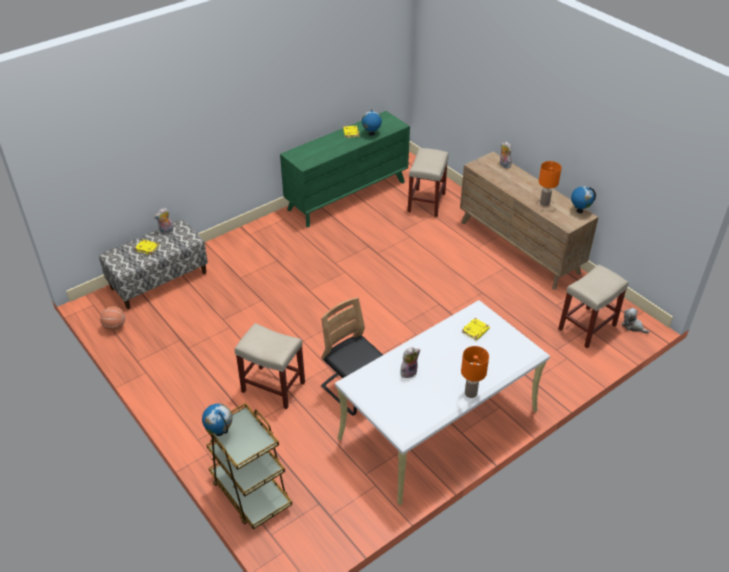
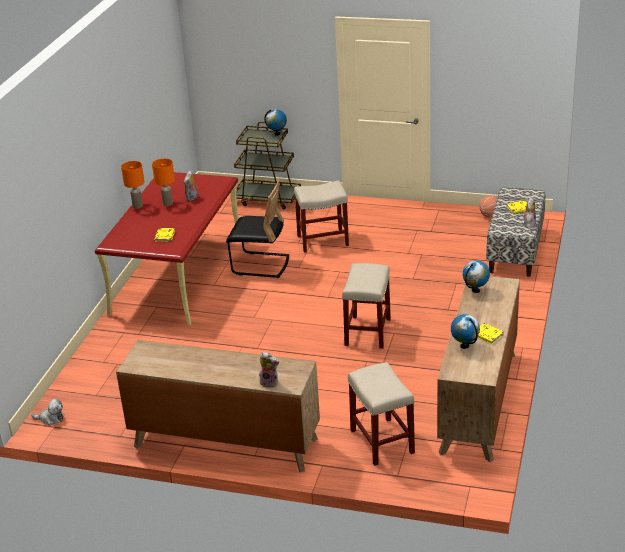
camera: 145 degrees right, 10 degrees down
(347, 195) = (479, 402): green dresser -> brown dresser
(438, 425) = (178, 275): white desk -> red desk
(544, 203) = (186, 359): orange table lamp -> orange table lamp (168, 203)
(579, 210) = (141, 368): globe -> globe (475, 290)
(587, 327) = (98, 395): beige stool -> beige stool (367, 331)

